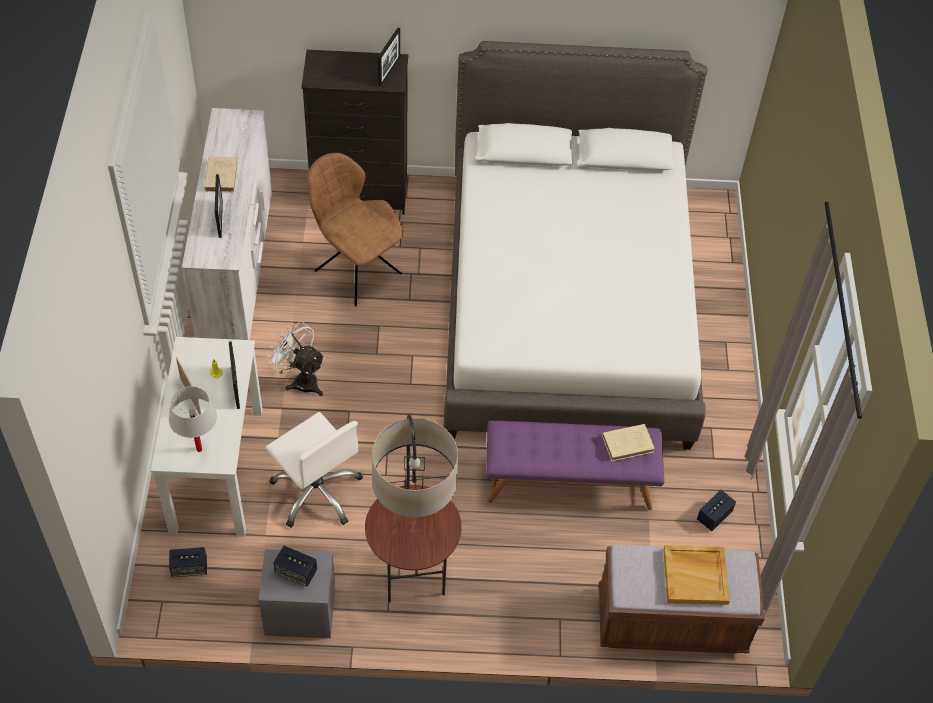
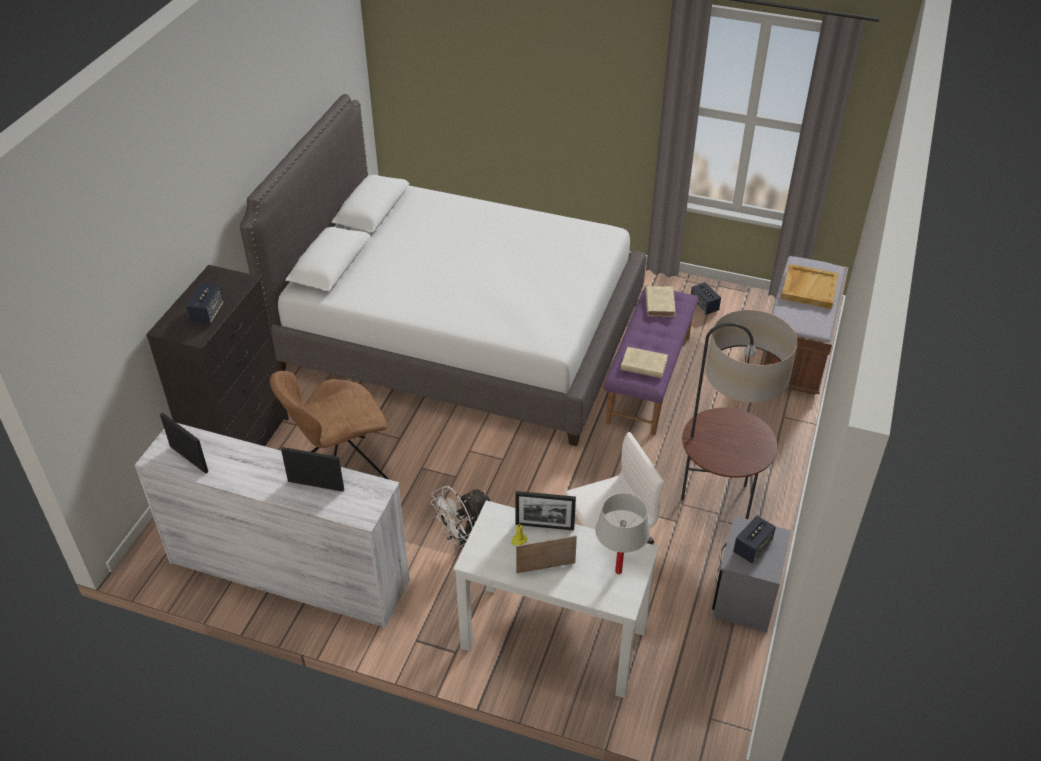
camera: 70 degrees left, 10 degrees down
(189, 568) = (673, 685): speaker -> speaker (207, 314)
(221, 175) = (249, 474): beige book -> beige book (642, 364)
(389, 71) = (224, 281): picture frame -> picture frame (189, 459)

